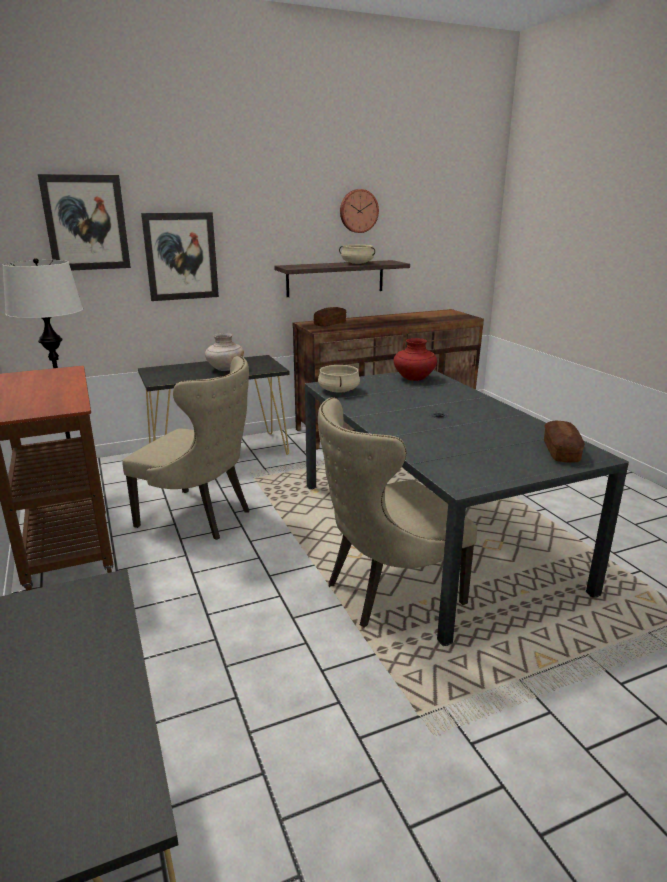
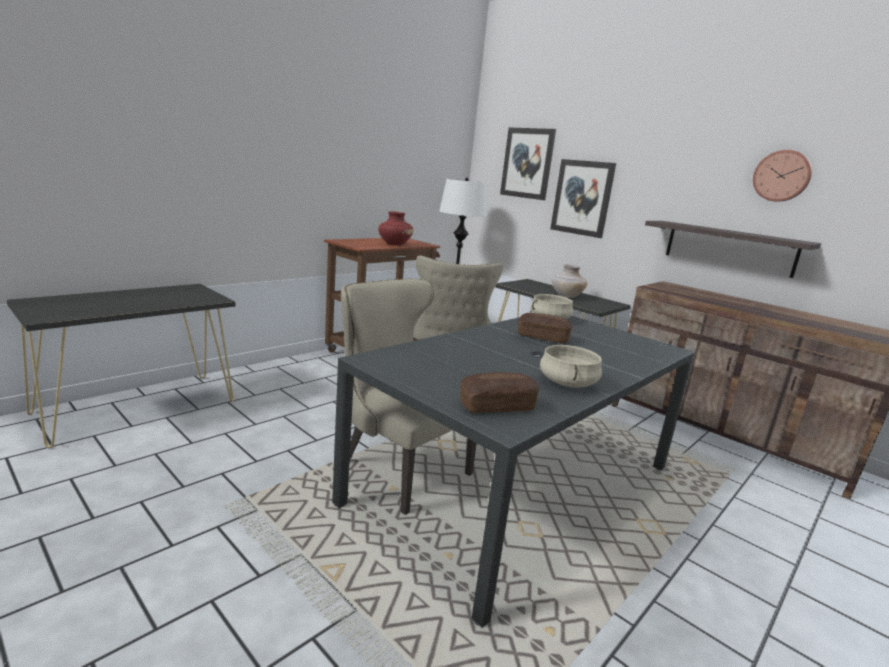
camera: 65 degrees right, 5 degrees down
(330, 324) = (687, 290): bread -> bread (543, 337)
(357, 263) = (747, 233): beige cooking pot -> beige cooking pot (567, 383)
(414, 378) = (639, 344): red vase -> red vase (394, 244)

